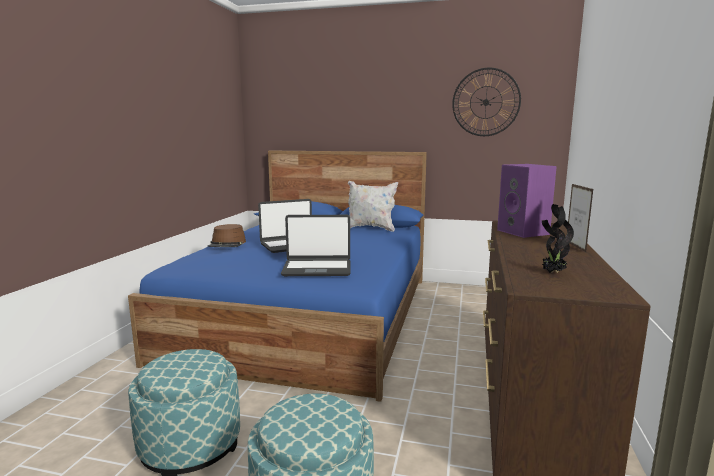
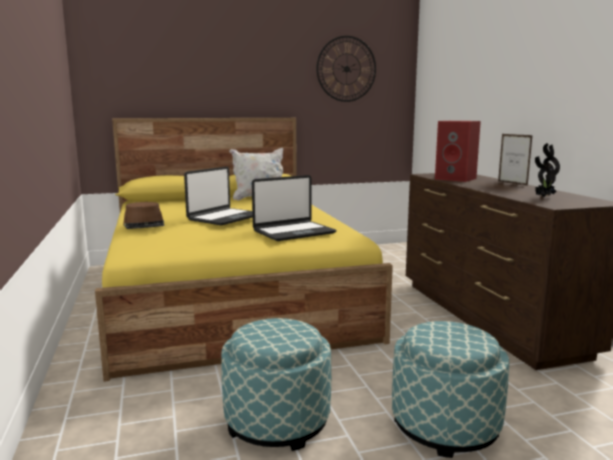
camera: 30 degrees left, 0 degrees up
(312, 315) = (230, 295): blue bed -> yellow bed
(524, 232) = (456, 179): purple speaker -> red speaker

